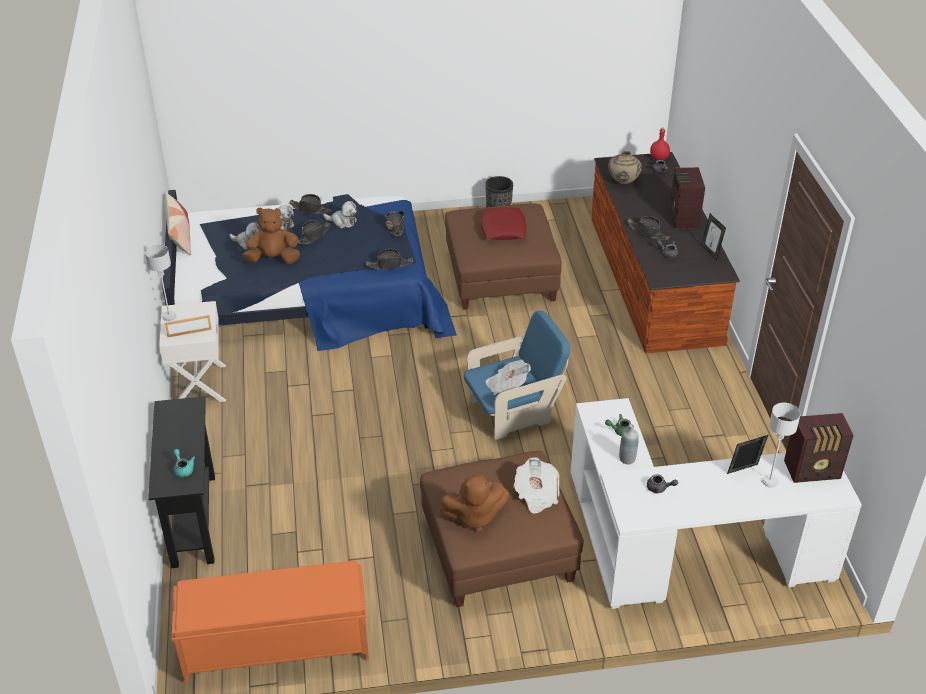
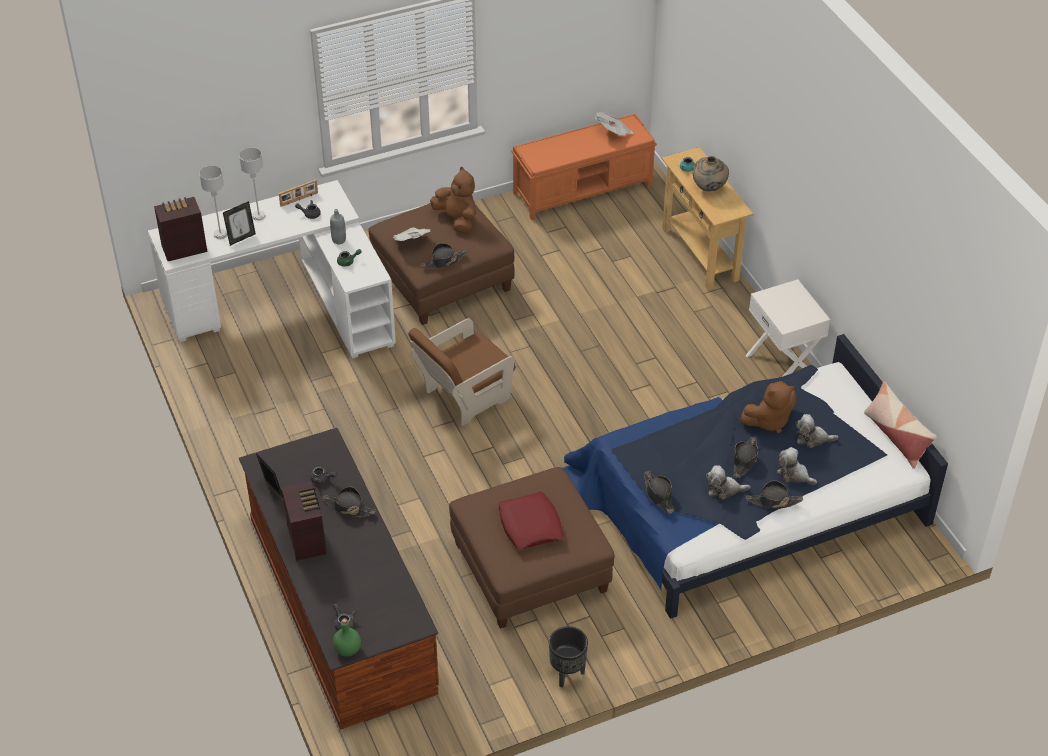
camera: 165 degrees right, 5 degrees up
(169, 316) = (813, 309): grey table lamp -> grey table lamp (259, 216)
(189, 332) = (781, 297): picture frame -> picture frame (299, 199)
(193, 520) = (700, 254): black console table -> beige console table
(389, 264) = (638, 439): black hat -> black hat (444, 261)
(474, 517) = (457, 220): brown plush toy -> brown plush toy turned 75 degrees clockwise
(507, 386) = (468, 355): newspaper -> newspaper (613, 132)
(514, 411) = (464, 398): blue armchair -> brown armchair
(623, 183) = (391, 588): beige vase -> beige vase (709, 189)
(659, 158) = (347, 650): red bottle -> green bottle

